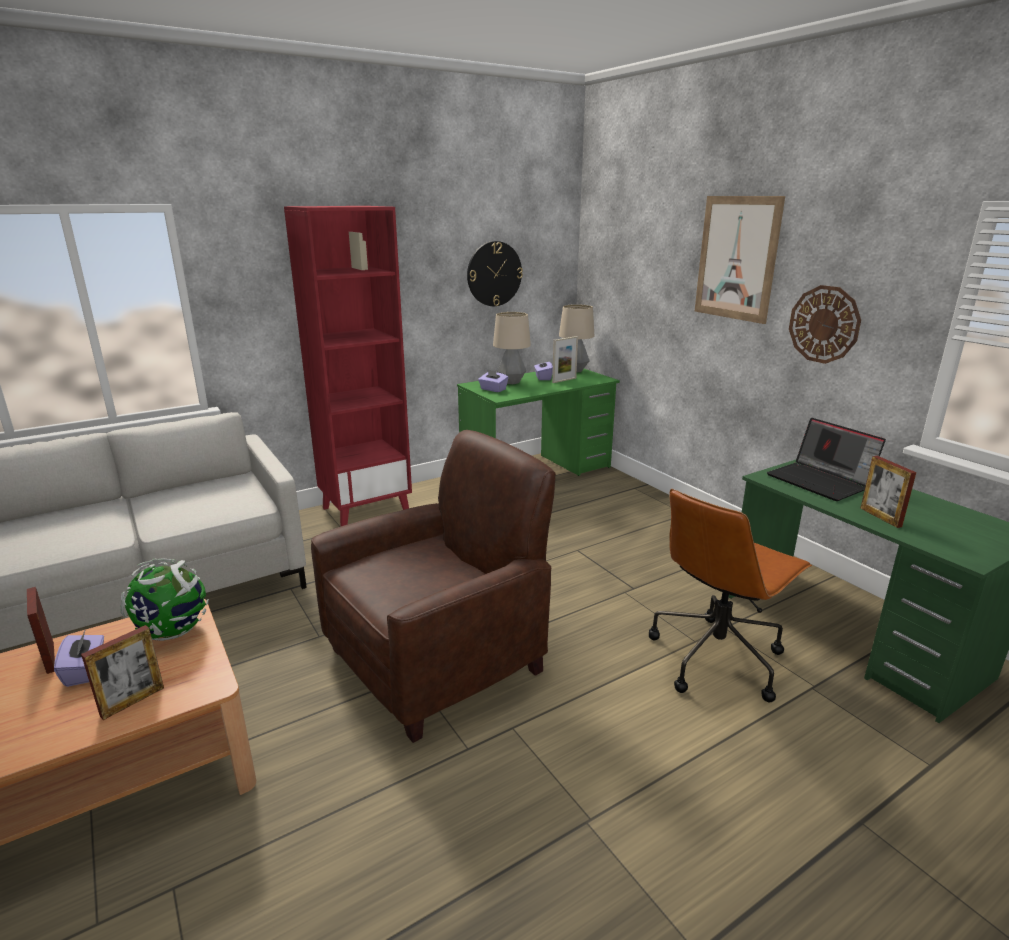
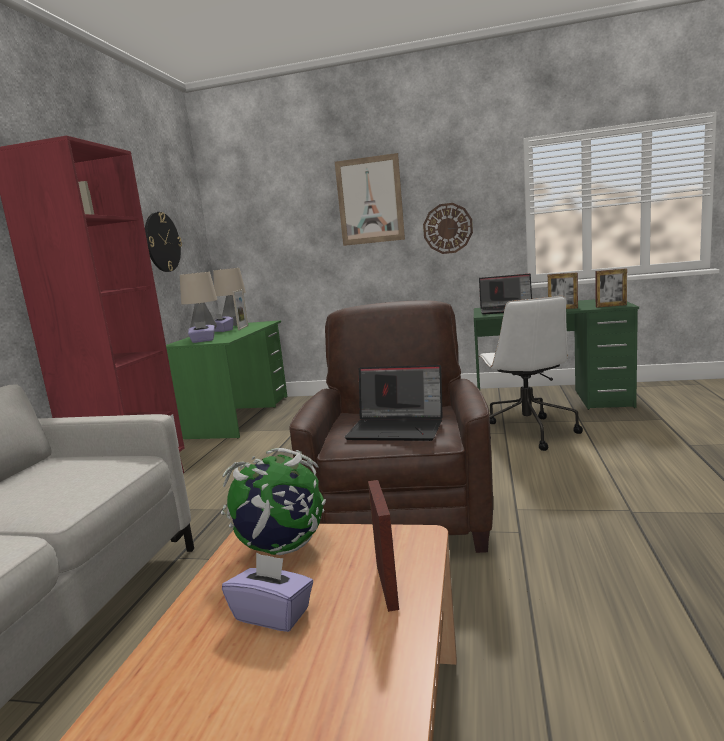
camera: 45 degrees left, 10 degrees down
(50, 657) = (193, 642): picture frame -> picture frame (611, 306)
(402, 582) = (398, 428): none -> laptop
(716, 657) = (526, 432): brown office chair -> white office chair

